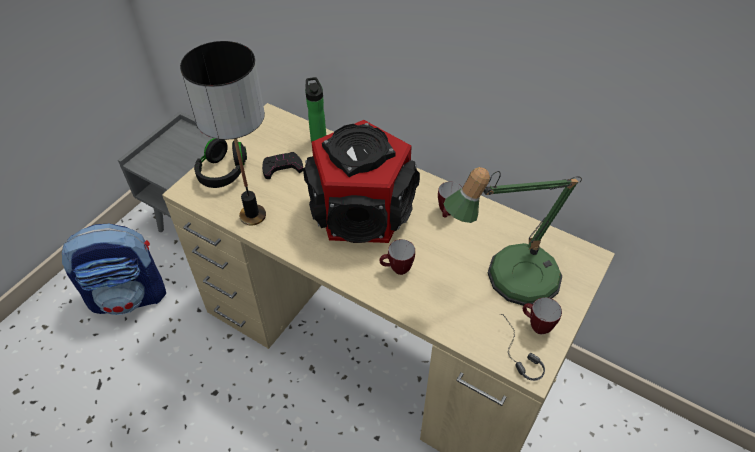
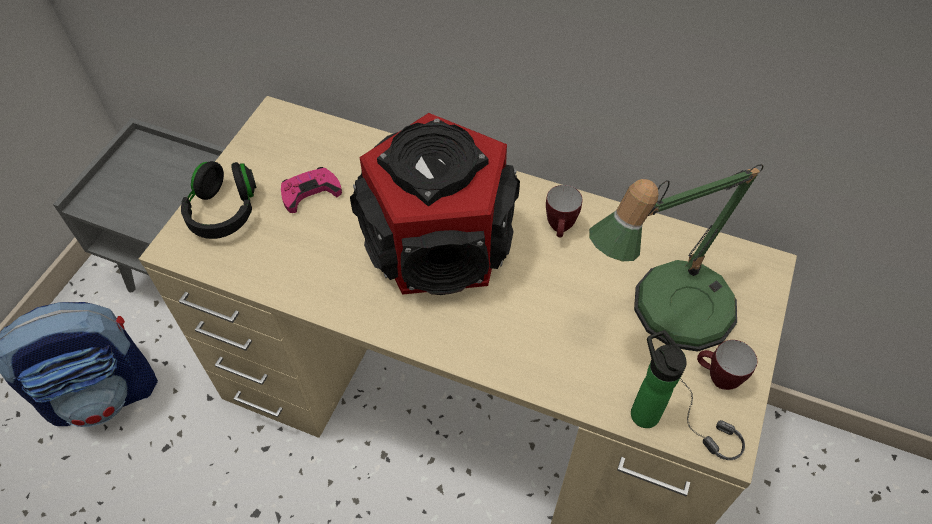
camera: 10 degrees left, 5 degrees up
(253, 215) = (283, 271): table lamp -> none
(282, 167) = (310, 192): black game controller -> pink game controller
(318, 139) = (353, 142): bottle -> bottle (642, 410)
(396, 270) = (507, 325): mug -> none

